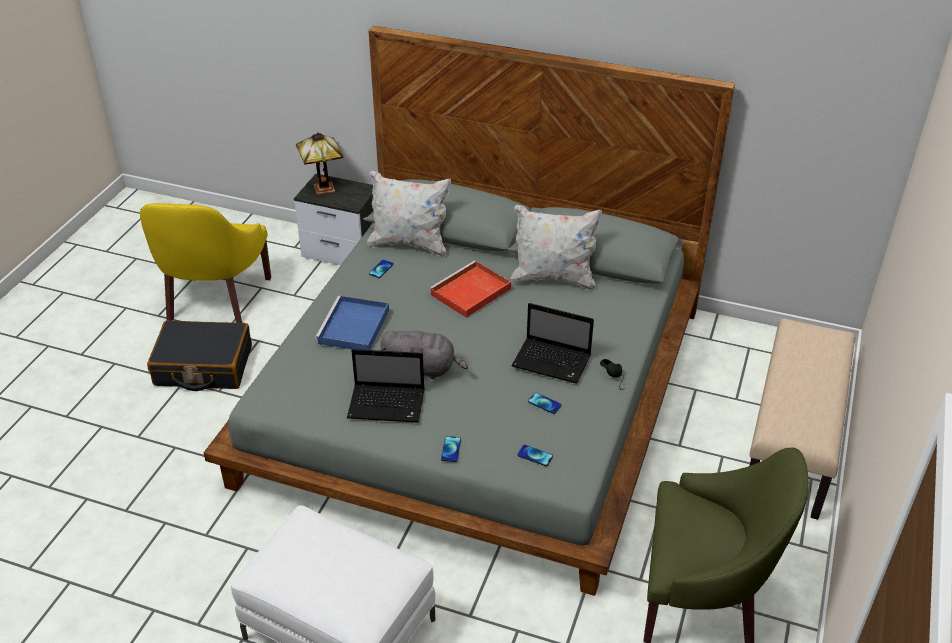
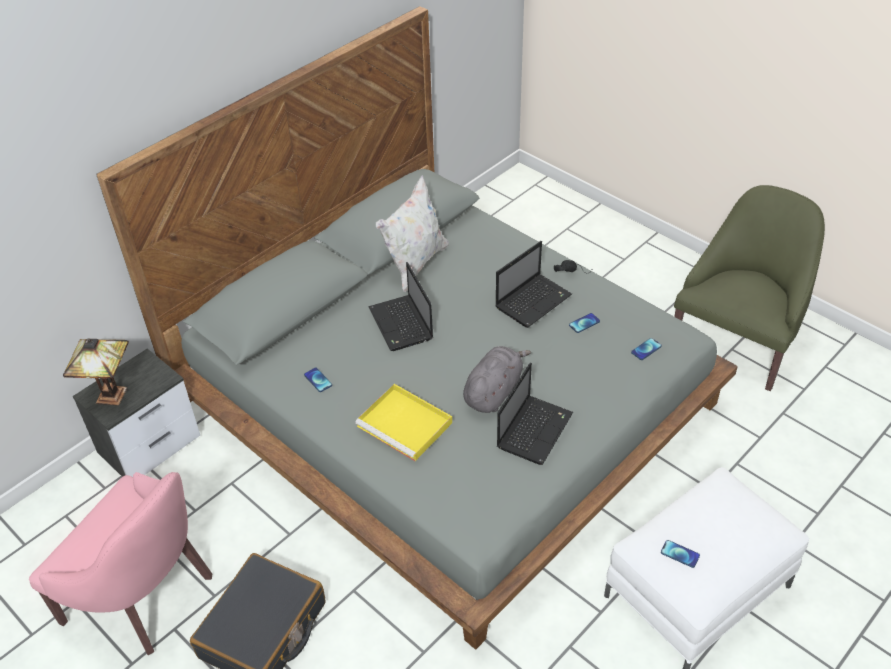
camera: 65 degrees left, 5 degrees up
(214, 299) = (144, 594): yellow armchair -> pink armchair
(353, 327) = (406, 425): blue tray -> yellow tray
(409, 244) = (289, 347): white pillow -> none
(451, 449) = (615, 401): phone -> phone (680, 554)
(470, 292) = (402, 325): red tray -> laptop
(792, 443) = (607, 236): beige bench -> none

